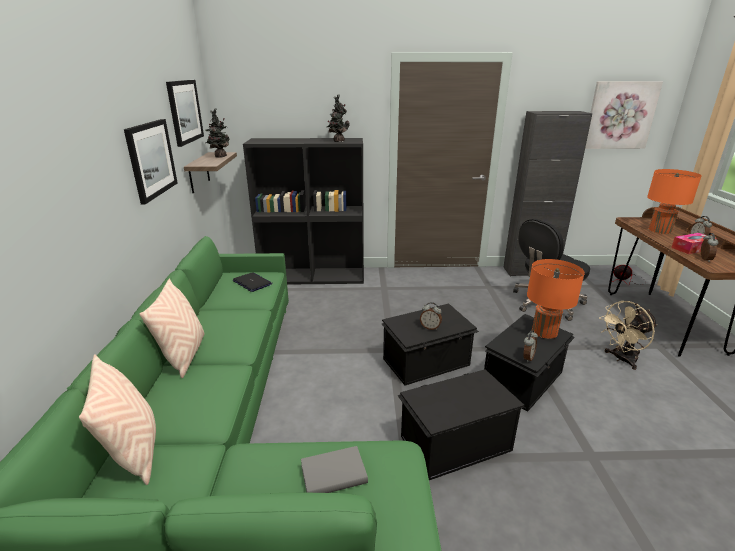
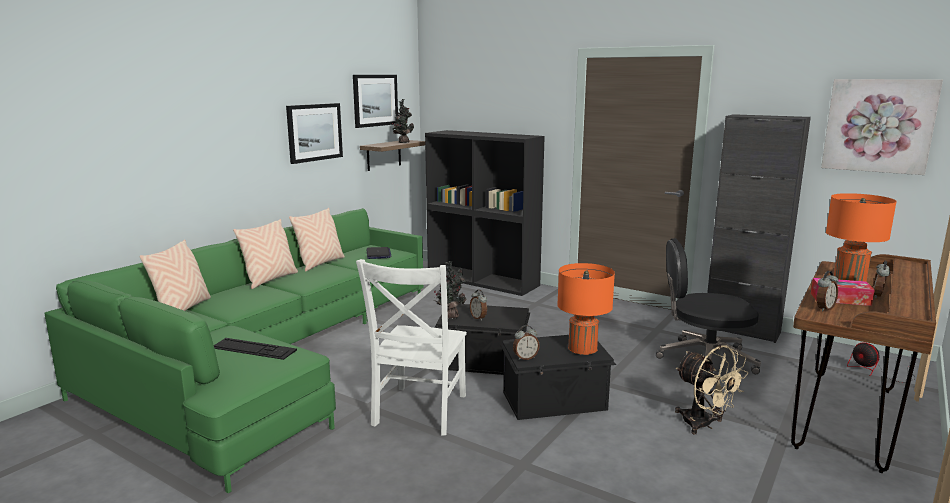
camera: 35 degrees right, 10 degrees down
(209, 313) = (320, 263): none -> beige pillow
(333, 474) = (253, 349): grey book -> keyboard
(338, 141) = (509, 136): potted plant -> potted plant (451, 316)
(454, 442) = (418, 412): black storage box -> white chair
(621, 359) = (704, 425): beige fan -> beige fan turned 135 degrees counterclockwise

